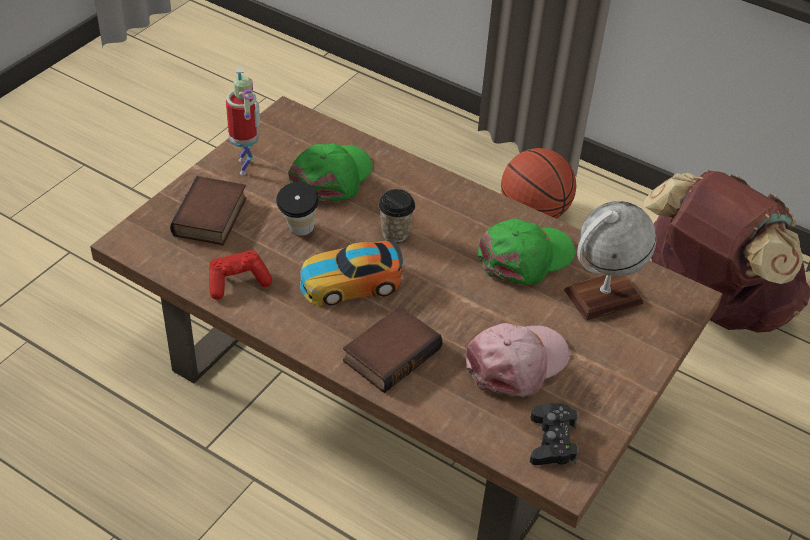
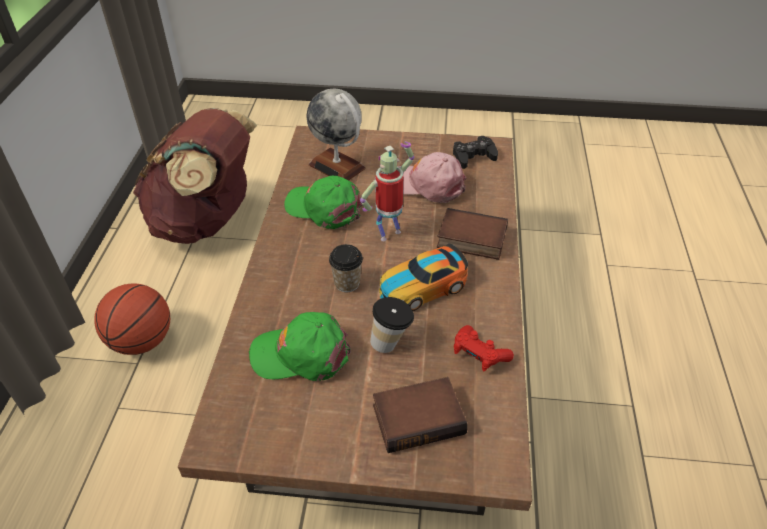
camera: 115 degrees left, 0 degrees up
(246, 167) = (326, 430): toy robot -> toy robot (389, 233)
(350, 282) = (421, 287): toy car -> toy car turned 105 degrees clockwise

